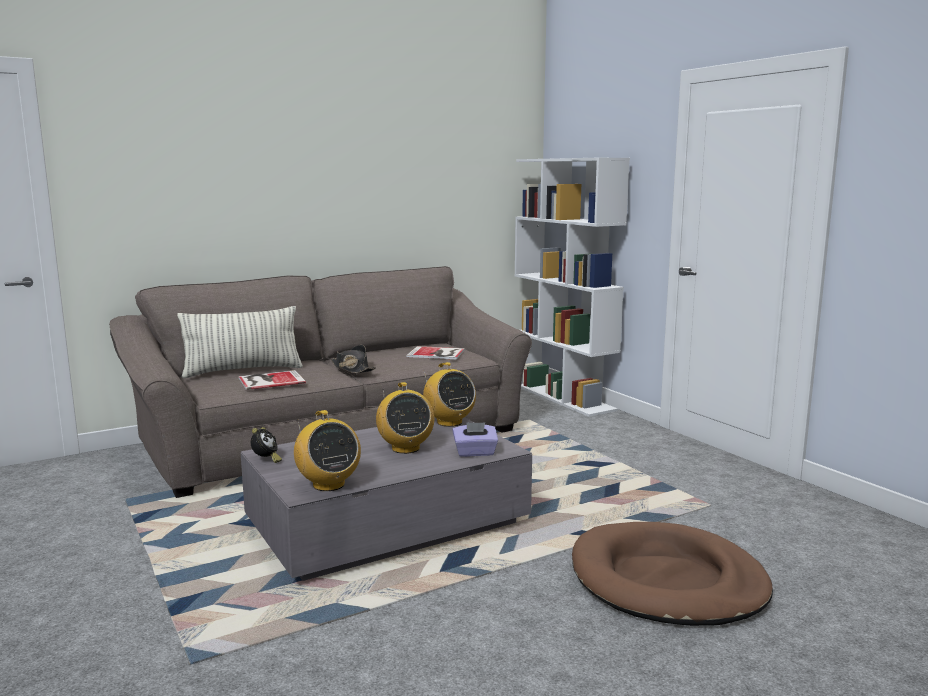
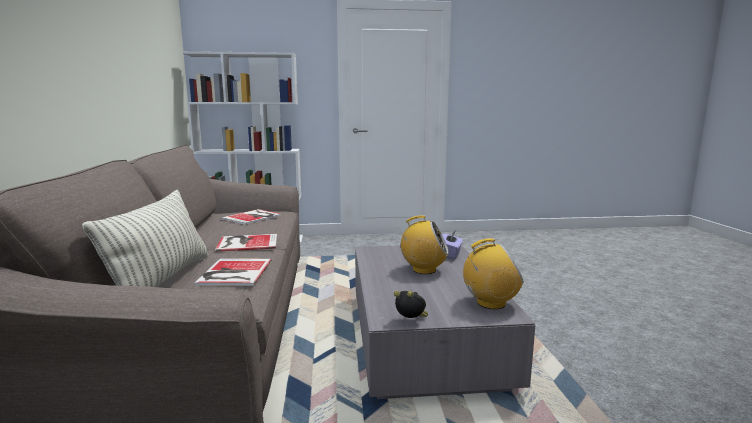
camera: 65 degrees left, 0 degrees up
(352, 369) = (246, 243): black hat -> book
(449, 422) = (377, 251): radio -> none
(667, 581) = (541, 280): brown dog bed -> none

